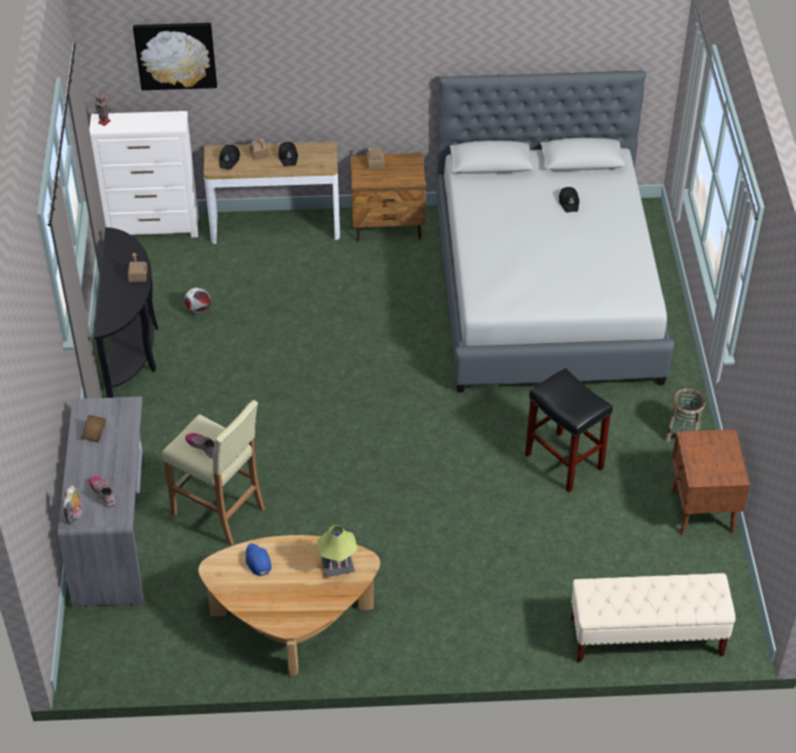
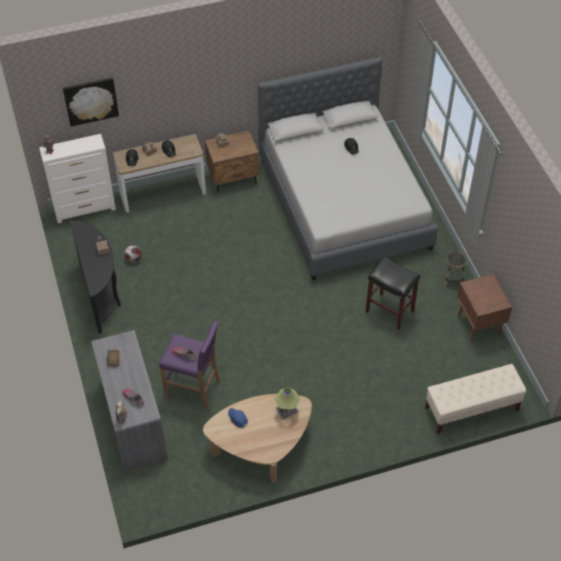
camera: 15 degrees left, 5 degrees up
(219, 511) = (193, 389): beige stool -> purple stool

